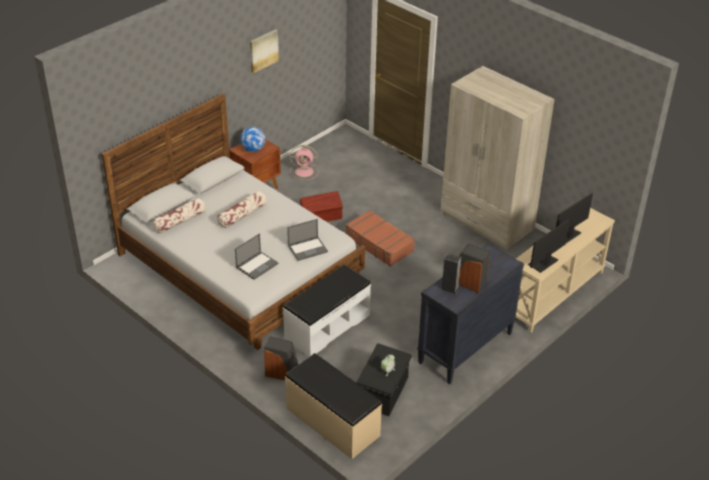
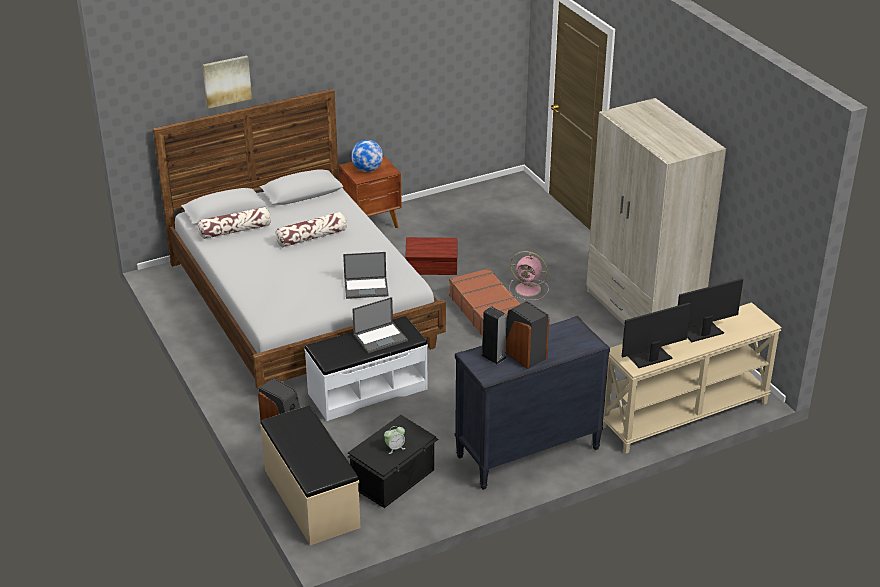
camera: 20 degrees right, 5 degrees down
(257, 265) = (294, 293): laptop -> laptop (381, 337)
(263, 50) = (397, 46): picture -> picture (226, 81)
(305, 172) = (442, 215): pink fan -> pink fan (529, 289)

